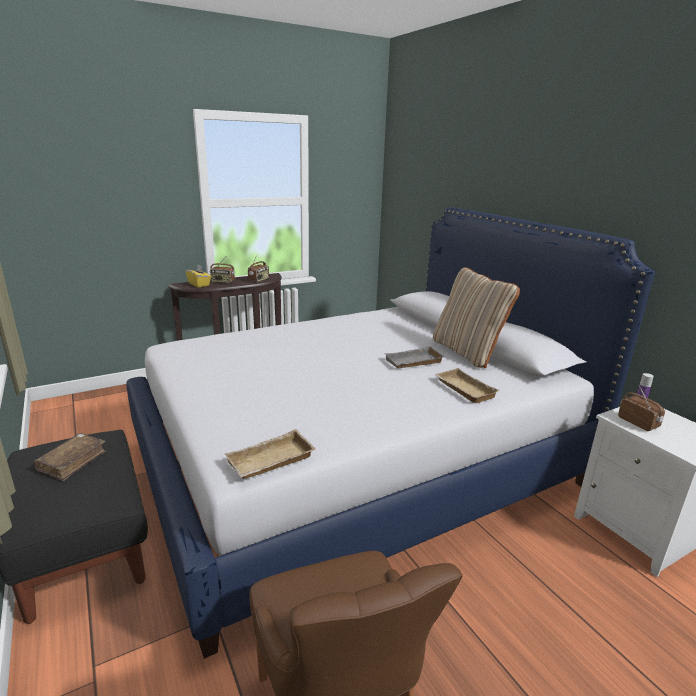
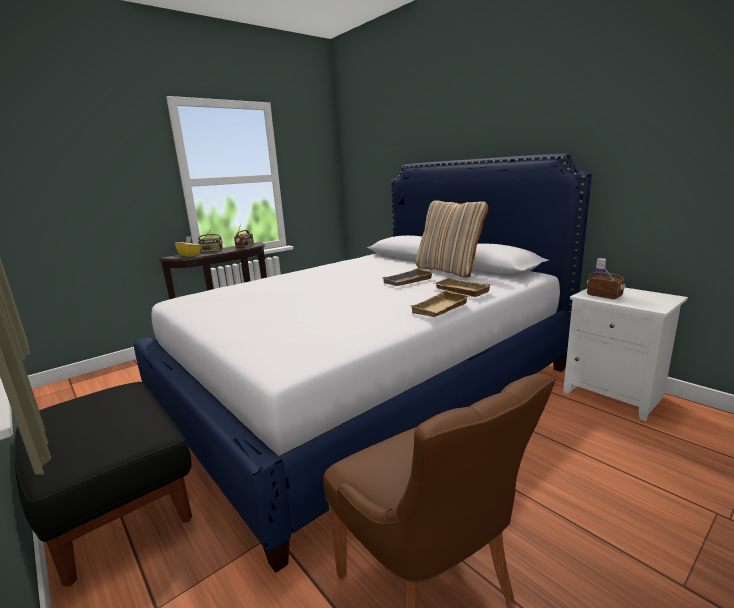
camera: 10 degrees left, 5 degrees down
(72, 462) = (96, 410): brown book -> none
(270, 462) = (317, 357): beige tray -> beige tray (441, 309)

